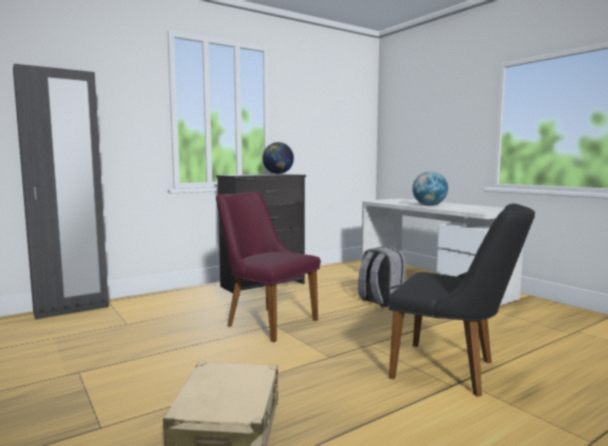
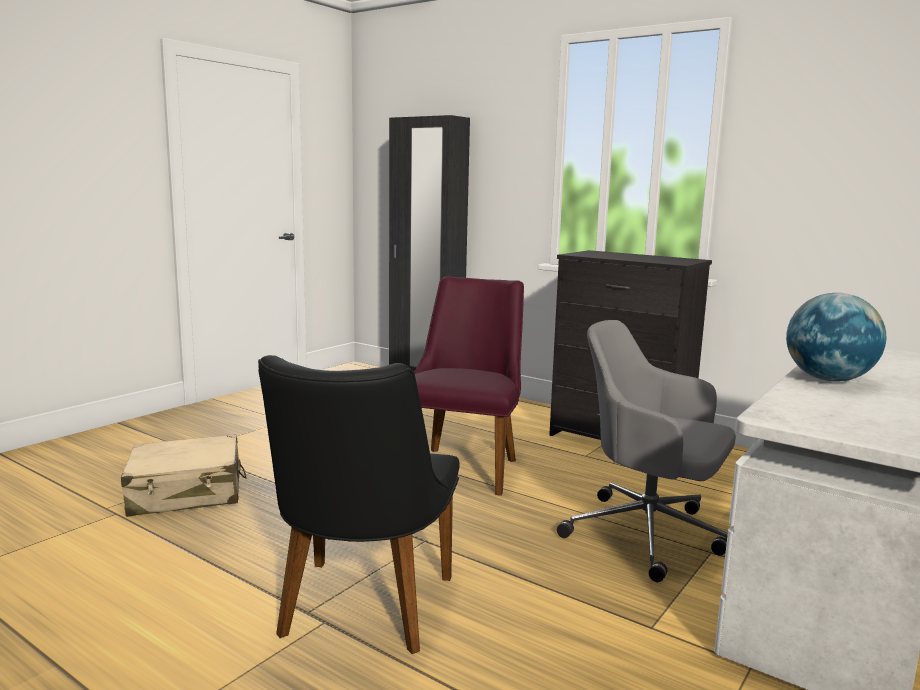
camera: 70 degrees right, 5 degrees up
(278, 174) = (682, 259): globe -> none
(380, 301) = (648, 535): grey backpack -> grey office chair

